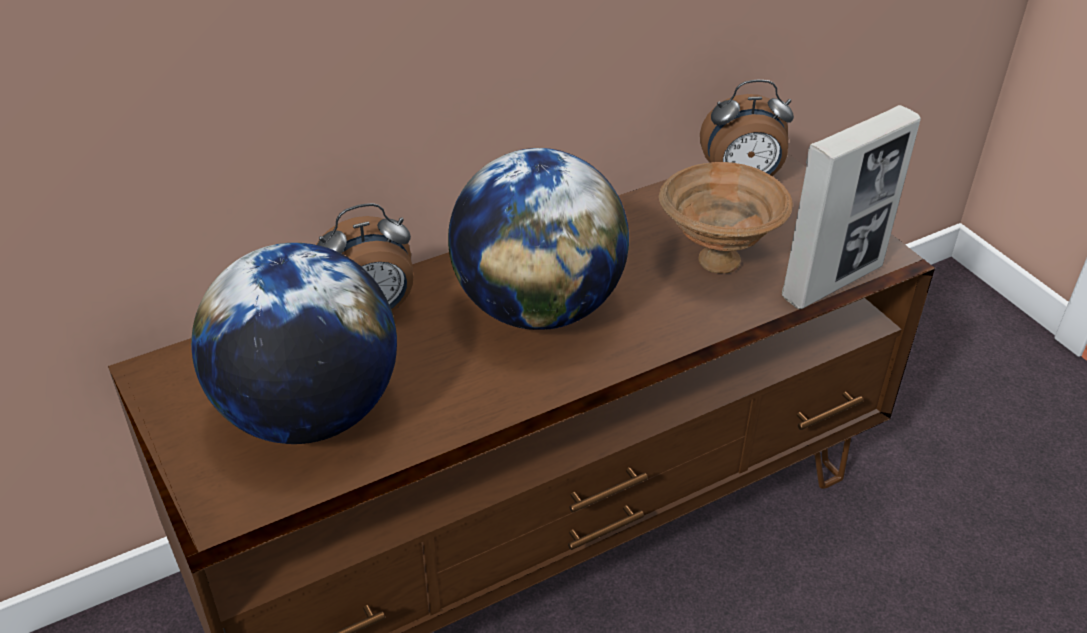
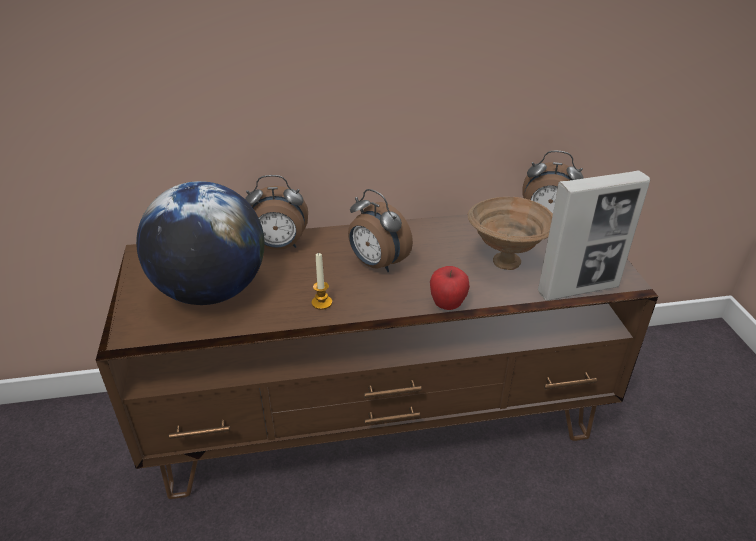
camera: 20 degrees right, 5 degrees down
(491, 389) = (322, 303): none -> candle
(538, 307) = (377, 264): globe -> alarm clock
(672, 348) = (447, 305): none -> apple

